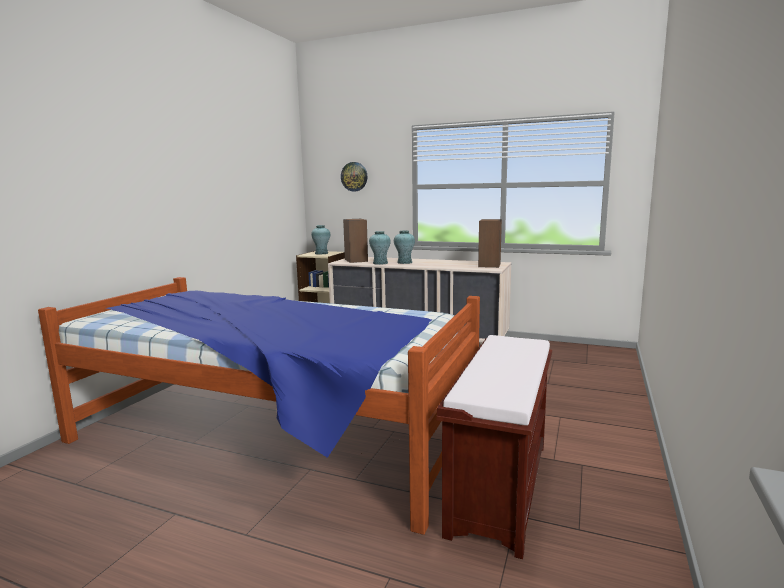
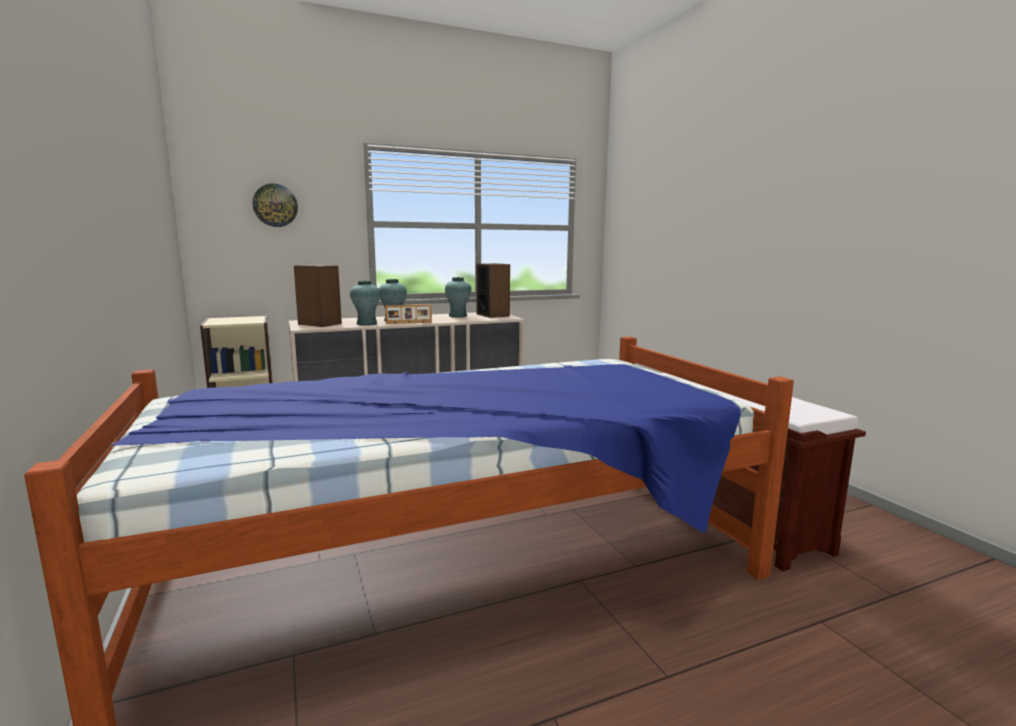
camera: 45 degrees left, 0 degrees up
(321, 253) = (237, 320): turquoise vase -> turquoise vase (458, 316)
(406, 265) = (409, 323): none -> picture frame

